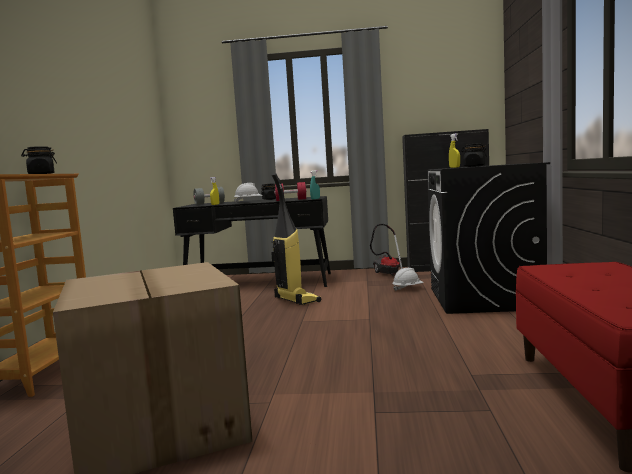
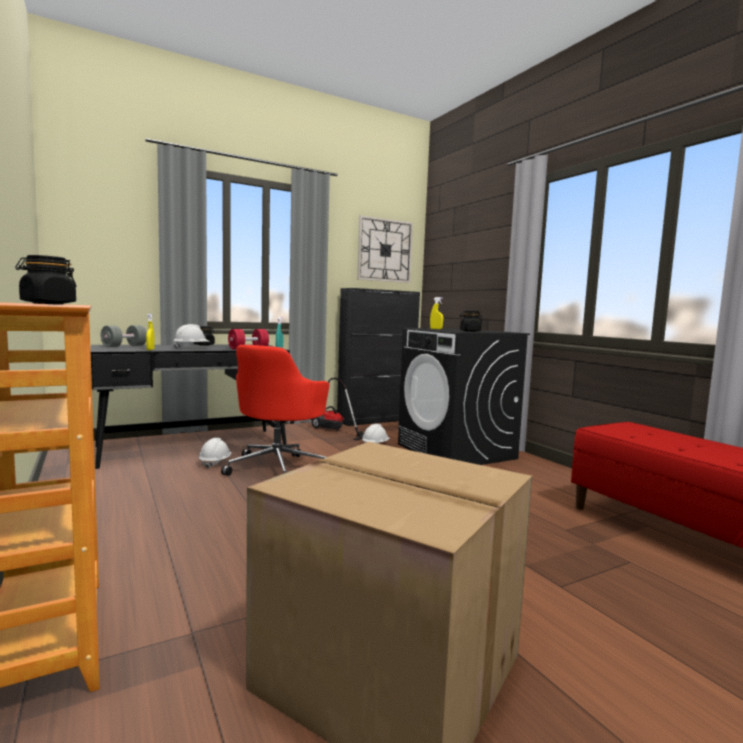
camera: 35 degrees left, 0 degrees up
(257, 294) = (215, 463): none -> white hard hat
(296, 300) = (278, 467): vacuum cleaner -> red office chair
(452, 90) = (385, 250): none -> wall clock

